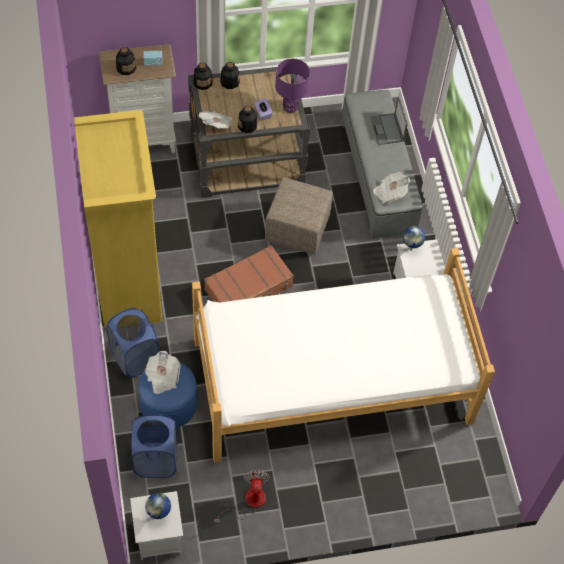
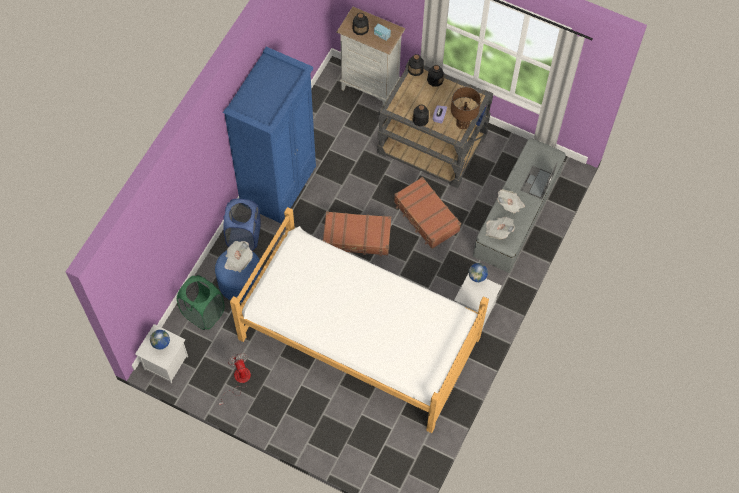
camera: 40 degrees right, 5 degrees up
(129, 286) = (279, 185): yellow wardrobe -> blue wardrobe
(156, 460) = (203, 313): blue laundry basket -> green laundry basket
(216, 125) = (399, 106): newspaper -> newspaper (510, 205)
(248, 502) = (238, 380): fan -> fan turned 60 degrees counterclockwise
(290, 106) = (462, 123): purple table lamp -> brown table lamp
(298, 229) = (426, 217): beige ottoman -> brown suitcase

